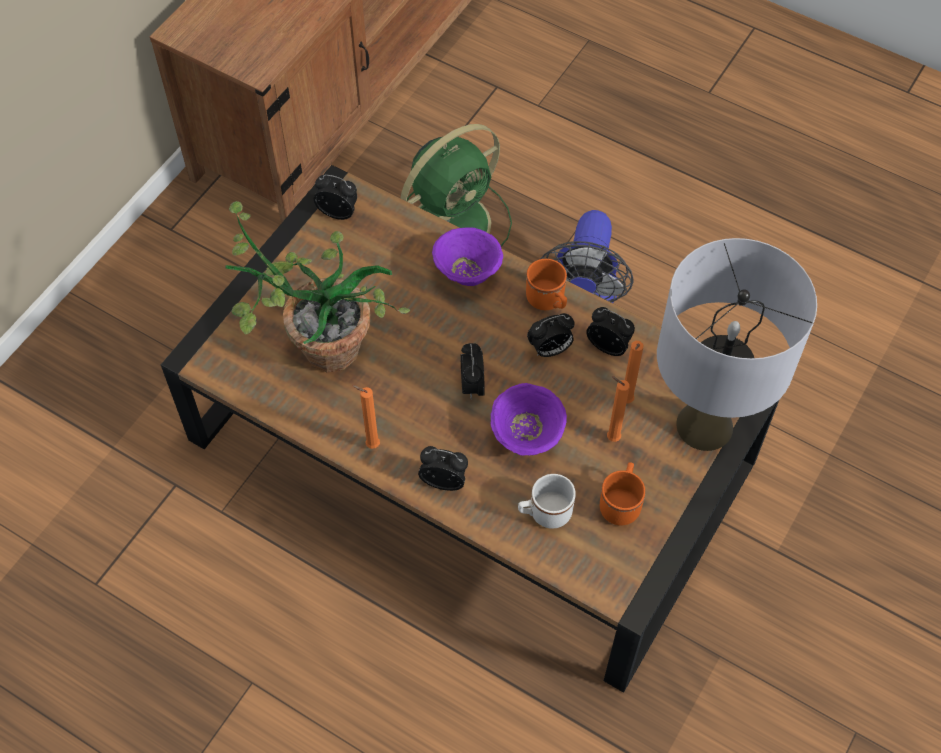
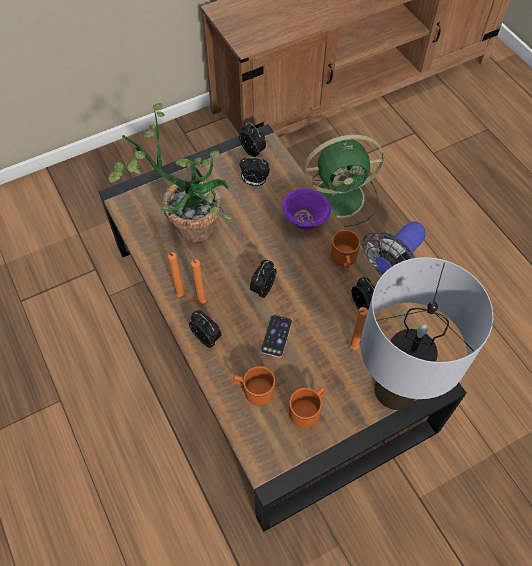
camera: 30 degrees right, 0 degrees up
(527, 434) = (276, 336): purple bowl -> phone
(544, 513) = (254, 391): white mug -> orange mug
(550, 349) = (325, 290): alarm clock -> alarm clock (254, 182)
(611, 437) = (328, 365): orange candle -> orange candle (200, 300)

